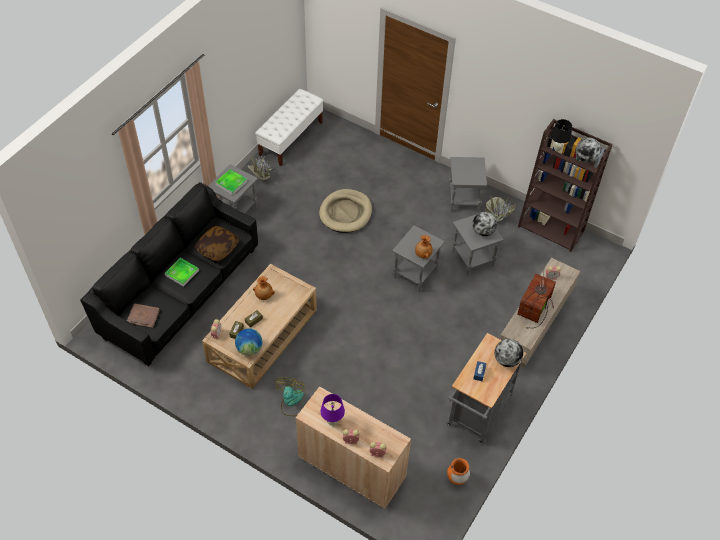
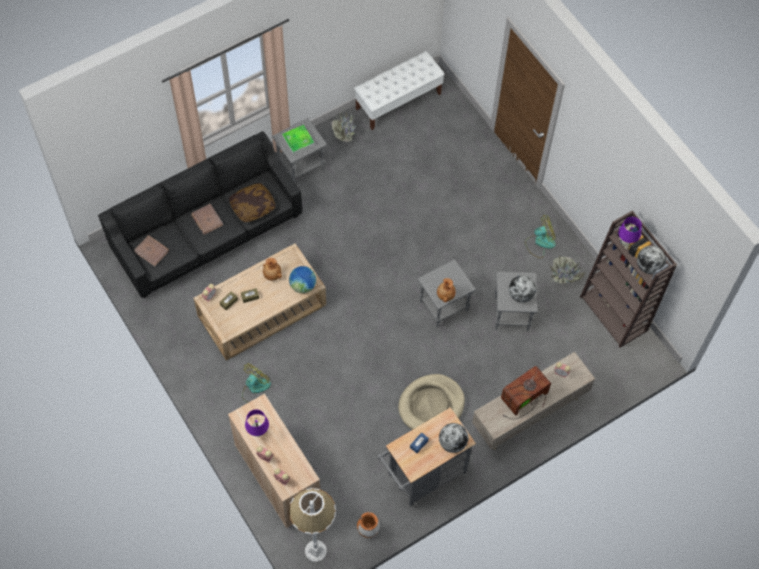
camera: 25 degrees right, 10 degrees up
(182, 273) = (207, 220): tray -> brown book
(249, 349) = (232, 324): globe -> globe (303, 285)
(345, 213) = (410, 210): beige dog bed -> beige dog bed (431, 406)
(421, 517) = (315, 550): none -> white floor lamp
(463, 199) = (540, 242): grey side table -> fan
(557, 149) = (626, 243): black table lamp -> purple table lamp

